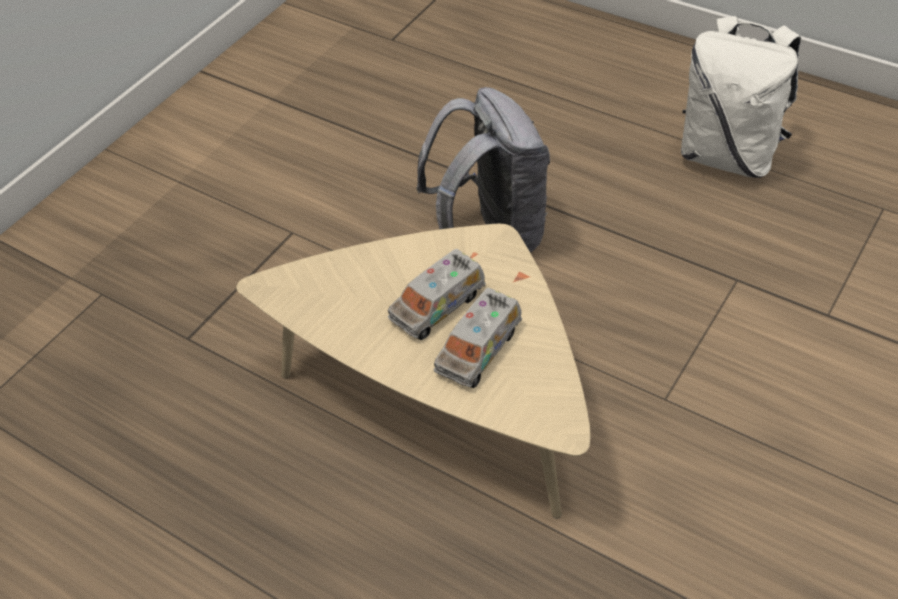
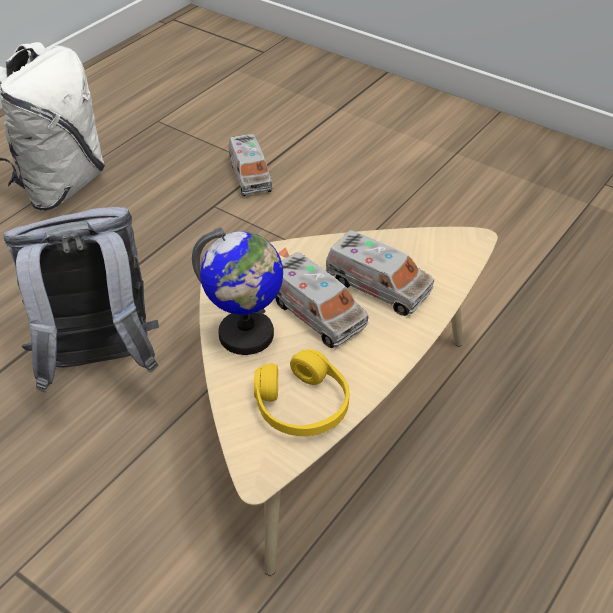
camera: 90 degrees left, 5 degrees down
(328, 305) = (302, 406): none -> yellow headphones
(407, 262) = (246, 335): none -> globe
(803, 304) = (250, 176): none -> toy truck

